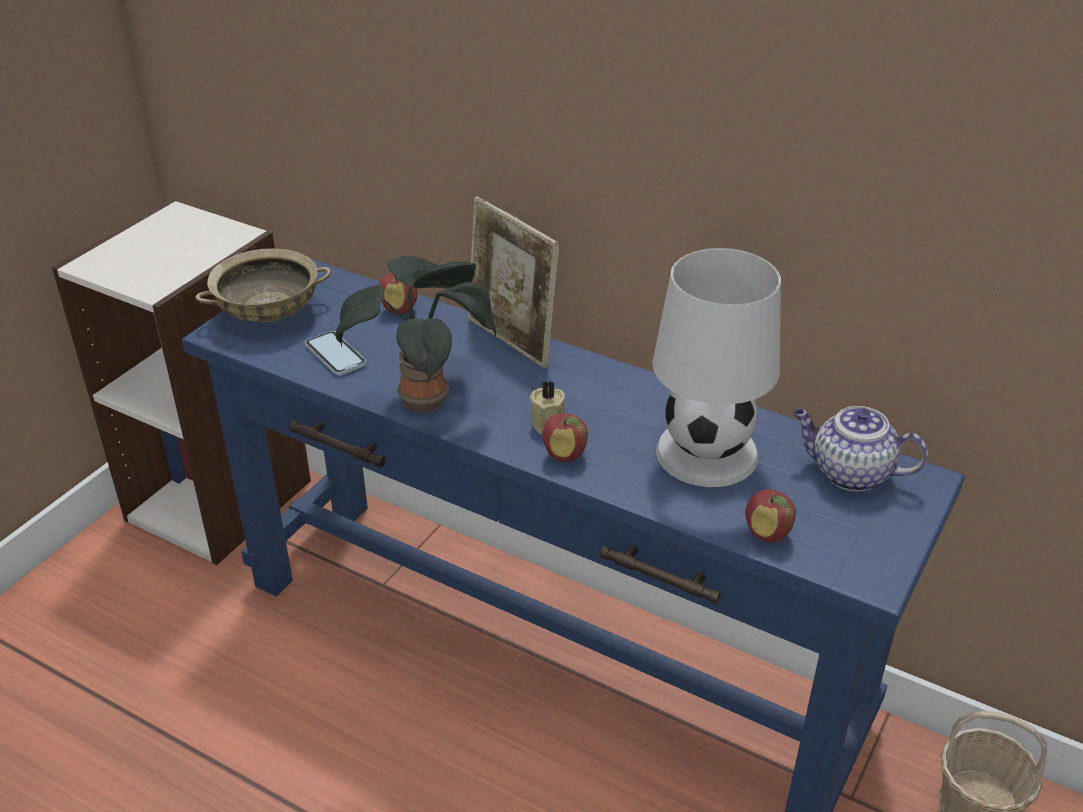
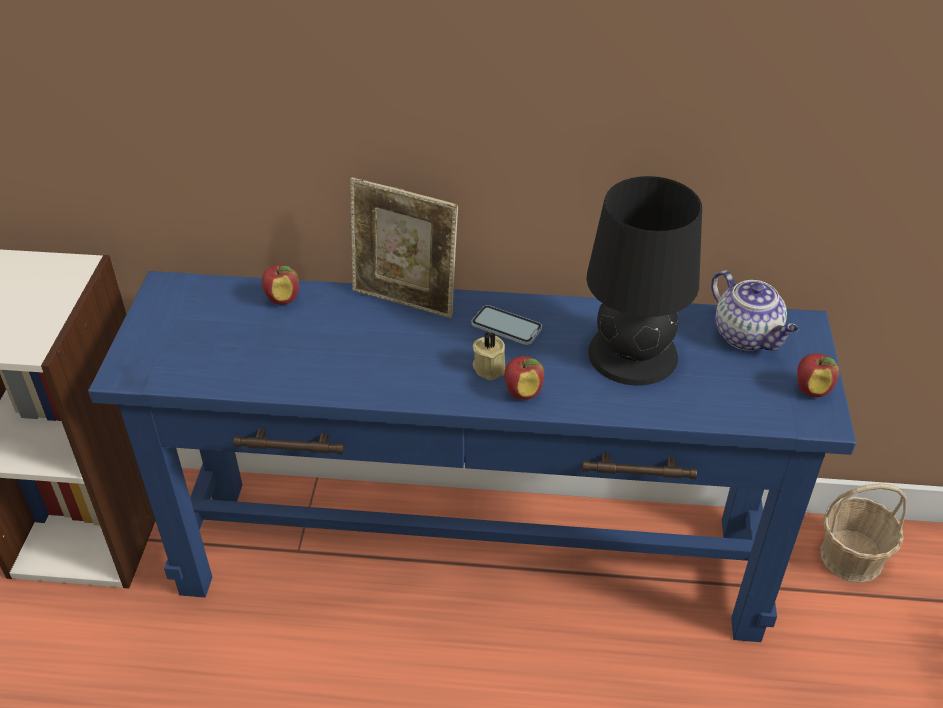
camera: 25 degrees left, 5 degrees up
(267, 312) = (157, 338): beige bowl -> none
(335, 355) = (254, 362): phone -> phone (506, 327)
(426, 398) = (368, 378): potted plant -> none
(705, 453) = (631, 354): white table lamp -> black table lamp
(767, 534) = (724, 408): apple -> apple (812, 390)
(849, 473) = (748, 337): teapot -> teapot turned 120 degrees counterclockwise

